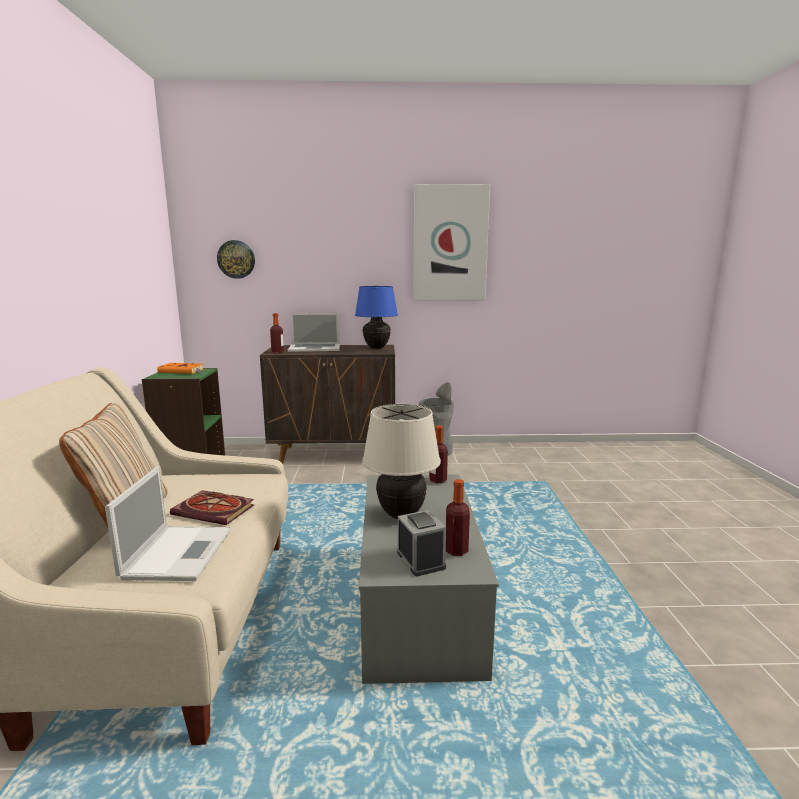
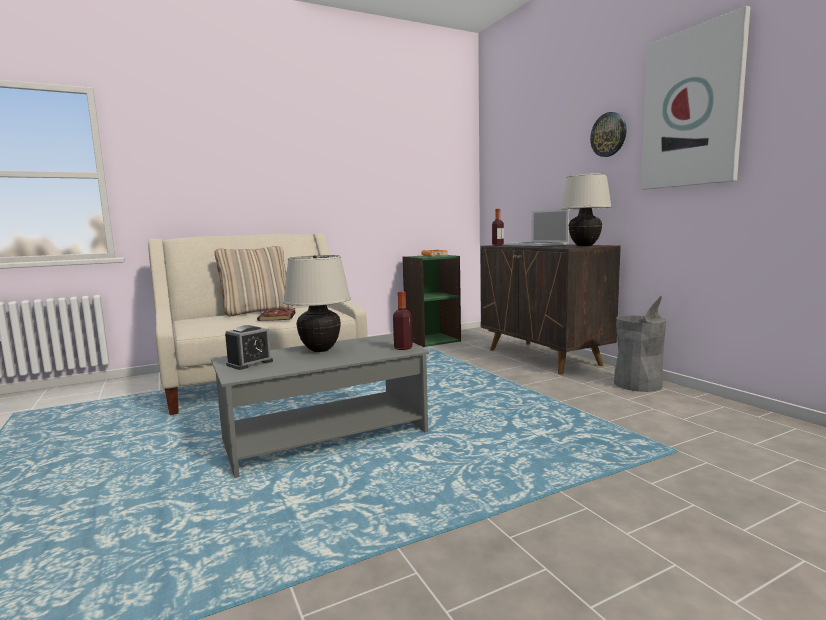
camera: 65 degrees right, 5 degrees down
(178, 552) = (223, 322): laptop -> none
(236, 259) = (510, 166): wall clock -> wall clock (608, 134)
(377, 348) = (584, 246): blue table lamp -> beige table lamp
(456, 550) = (269, 368): bottle -> none

